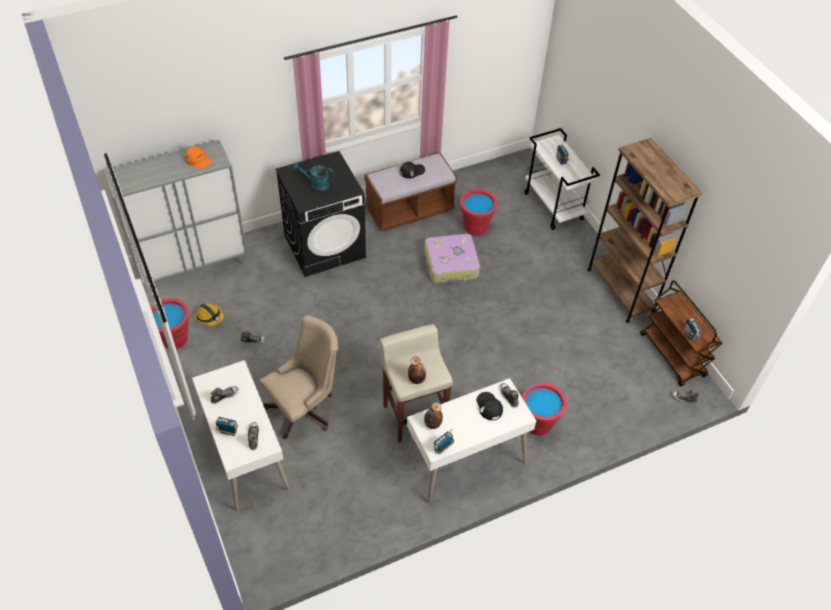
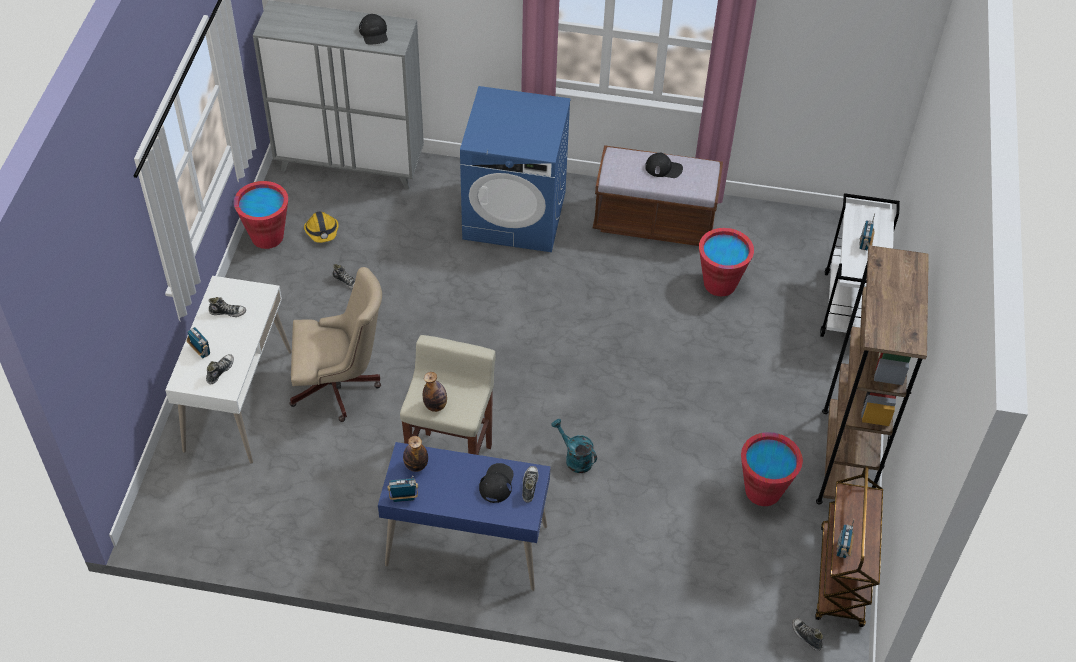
camera: 35 degrees right, 0 degrees up
(198, 160) = (374, 33): orange cap -> black cap
(316, 185) = (508, 126): turquoise watering can -> turquoise watering can (574, 458)
(325, 246) = (515, 215): black washing machine -> blue washing machine
(451, 264) = (649, 313): suitcase -> none
(465, 461) = (466, 546): white desk -> blue desk
(538, 424) = (589, 556): red bucket -> red bucket (763, 490)

